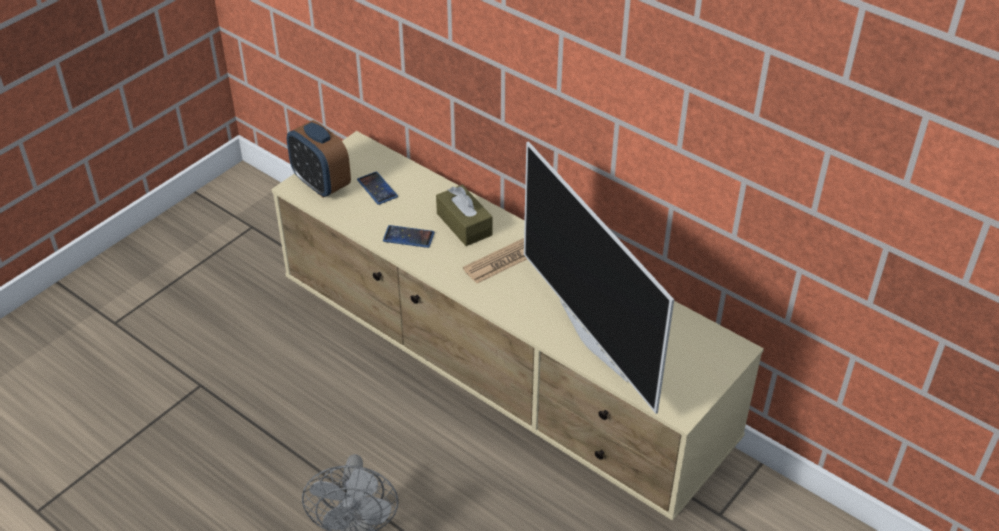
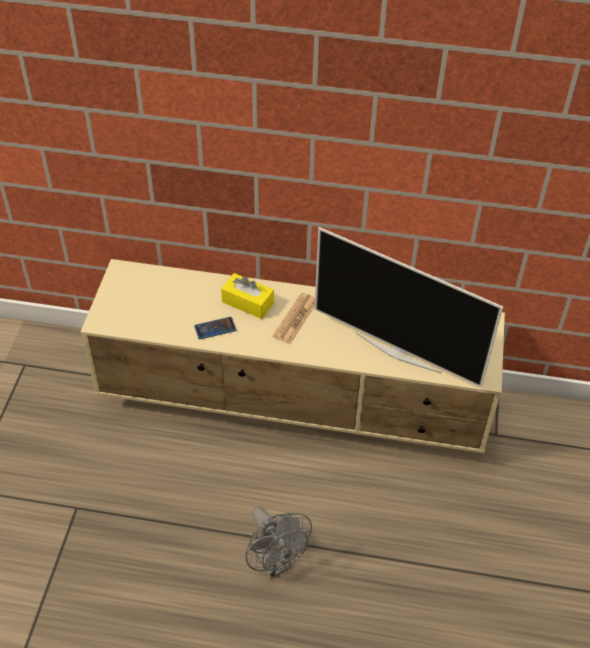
camera: 30 degrees left, 5 degrees up
(321, 184) = (117, 312): alarm clock -> none
(377, 188) = (163, 299): phone -> none
(464, 224) = (248, 302): brown tissue box -> yellow tissue box

